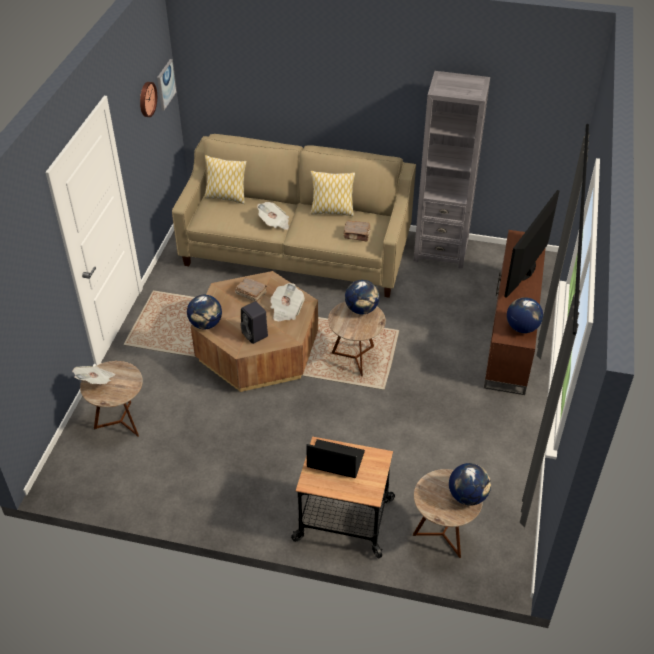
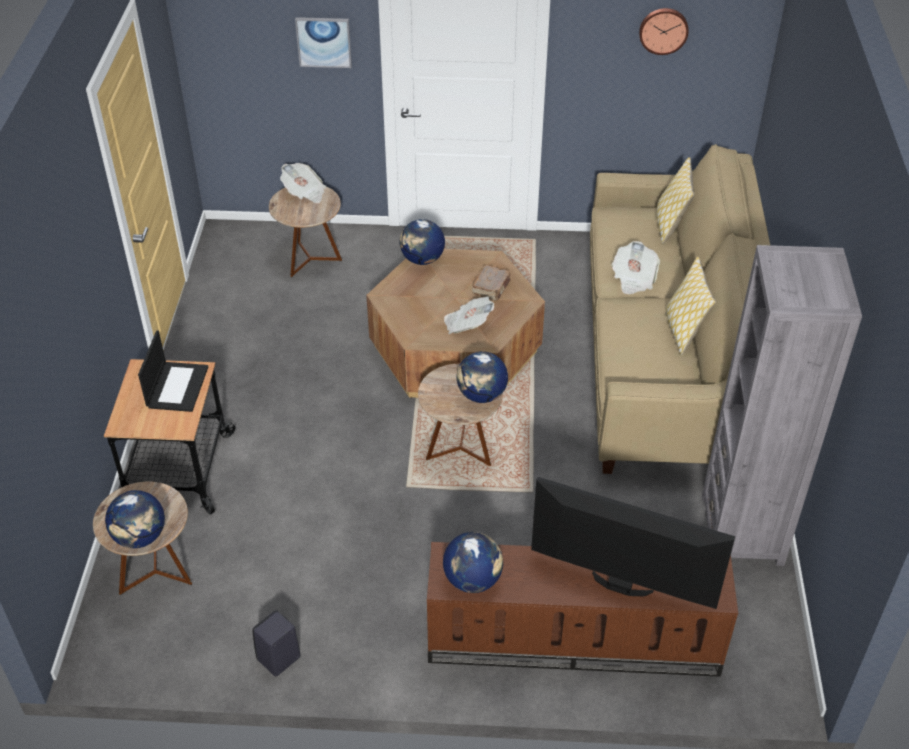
camera: 80 degrees right, 0 degrees up
(165, 84) = (732, 47): picture -> picture (324, 42)
(255, 335) = (412, 304): black speaker -> black speaker (278, 659)
(357, 235) = (636, 364): brown book -> none

